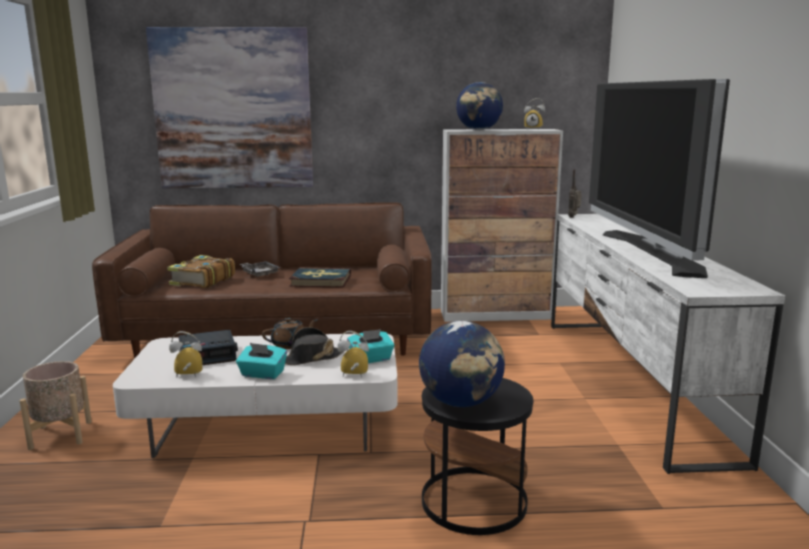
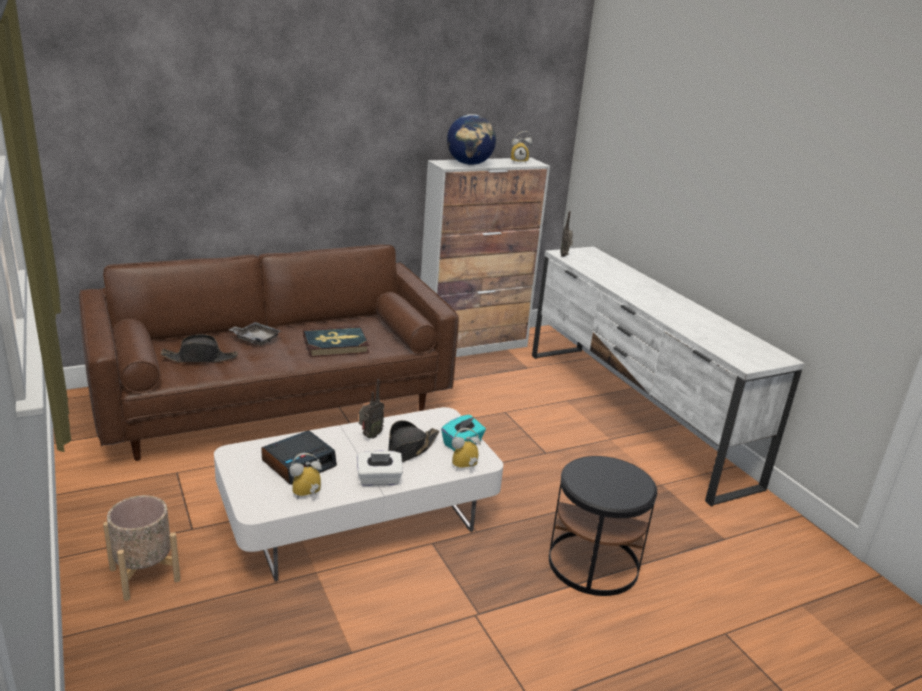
camera: 25 degrees left, 10 degrees up
(202, 281) = (200, 358): book -> black hat
(233, 109) = (191, 140): picture -> none
(262, 374) = (379, 480): turquoise tissue box -> white tissue box
(290, 344) = (369, 436): brown teapot -> radio
(461, 402) = (605, 492): globe -> none
(650, 252) = (672, 311): television -> none

